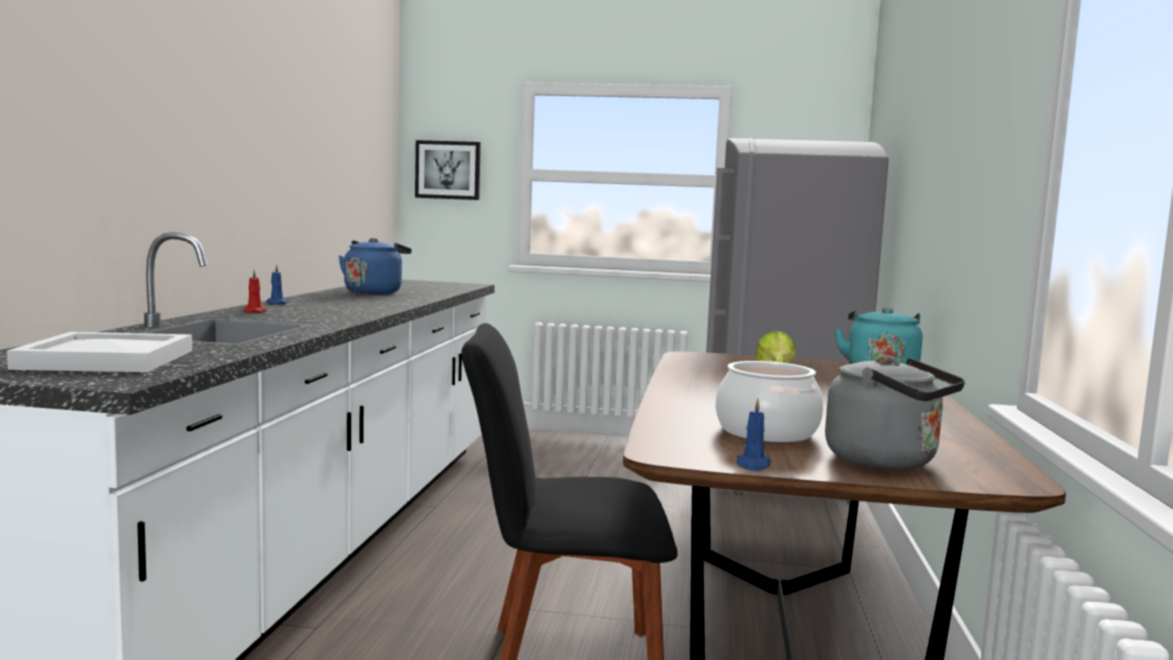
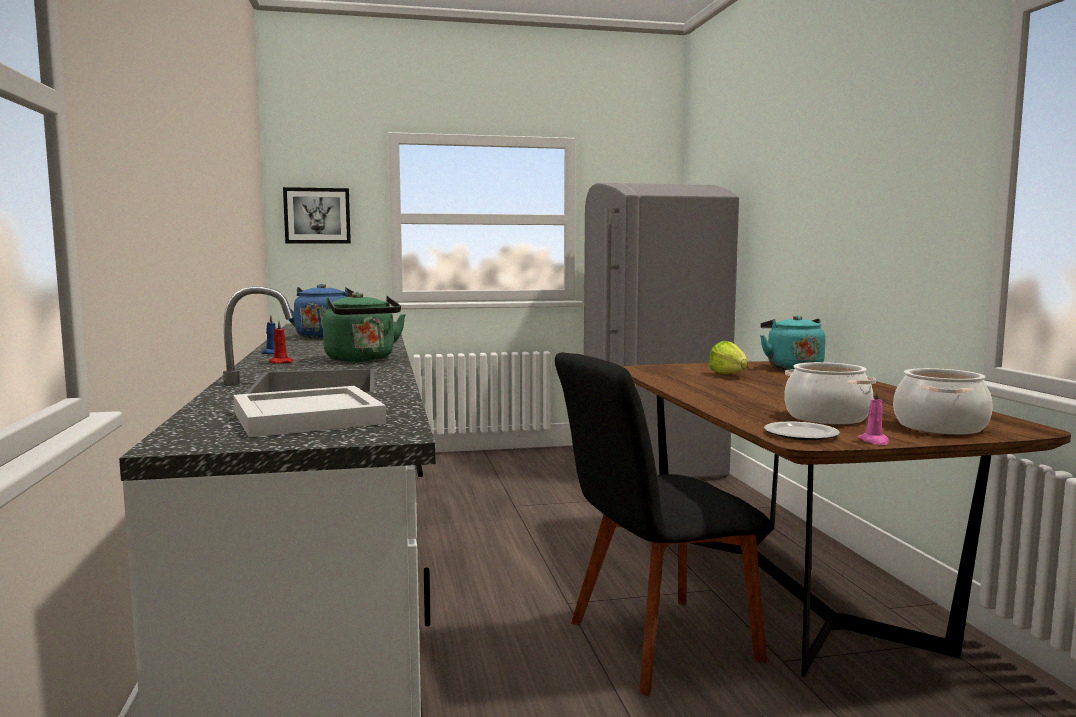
camera: 20 degrees left, 0 degrees up
(332, 315) = (362, 360): none -> green kettle
(684, 445) = (801, 434): none -> plate
(753, 465) = (874, 441): blue candle -> pink candle
(887, 461) = (940, 427): grey kettle -> cooking pot

